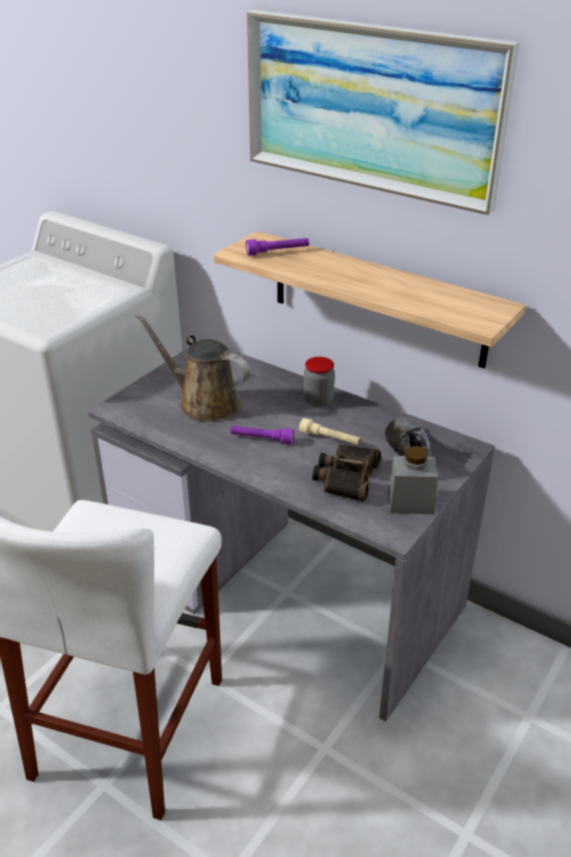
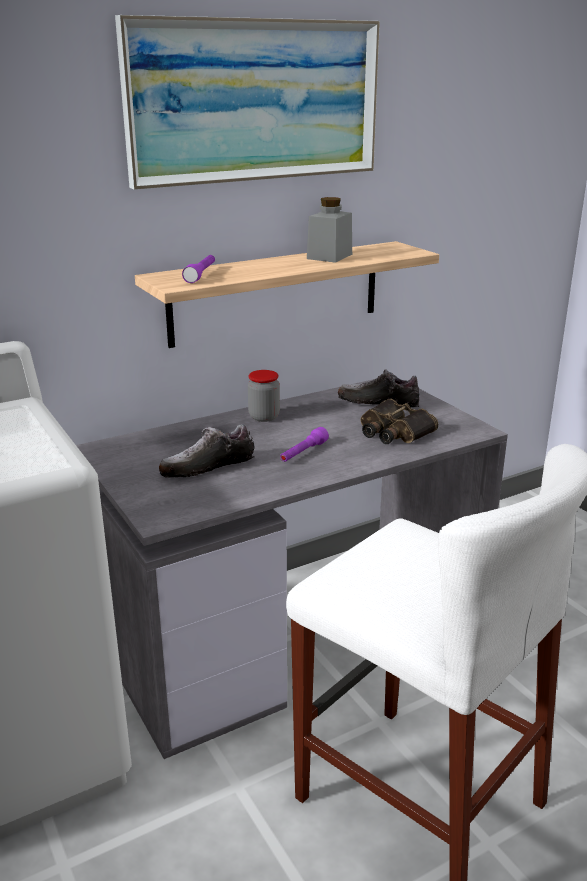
camera: 65 degrees left, 10 degrees down
(204, 402) = (207, 467): brown watering can -> shoe
(330, 439) = (331, 425): beige flashlight -> none
(411, 502) = (444, 416): grey jar -> grey jar (329, 256)

